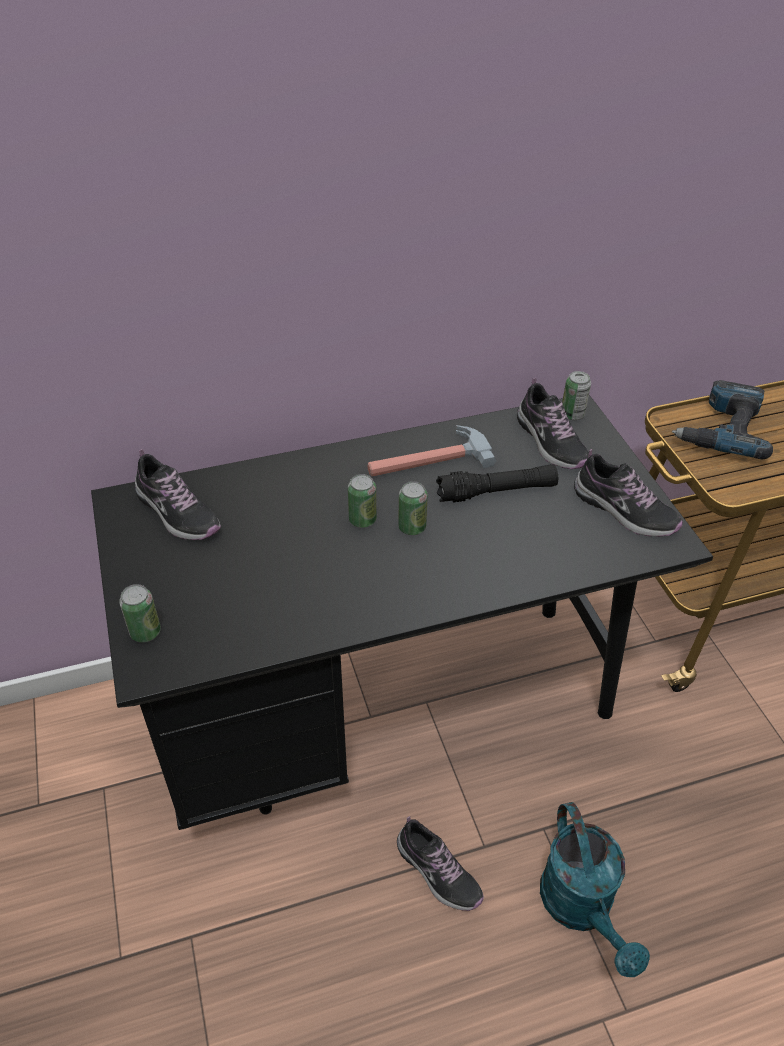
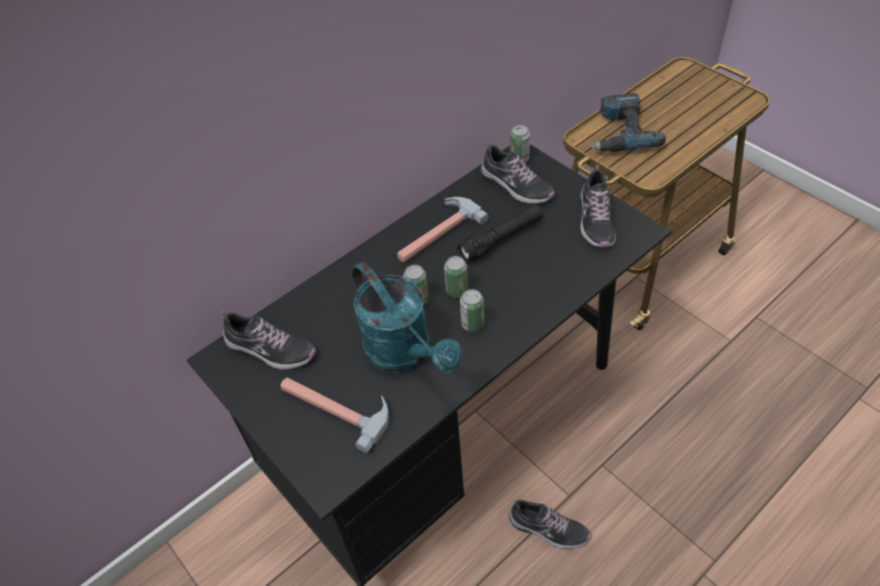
camera: 20 degrees left, 5 degrees up
(145, 632) = (308, 454): can -> can (472, 324)
(204, 595) = (335, 407): none -> hammer
(582, 908) = (654, 507): turquoise watering can -> turquoise watering can (406, 354)
(624, 510) = (596, 220): shoe -> shoe turned 75 degrees clockwise

